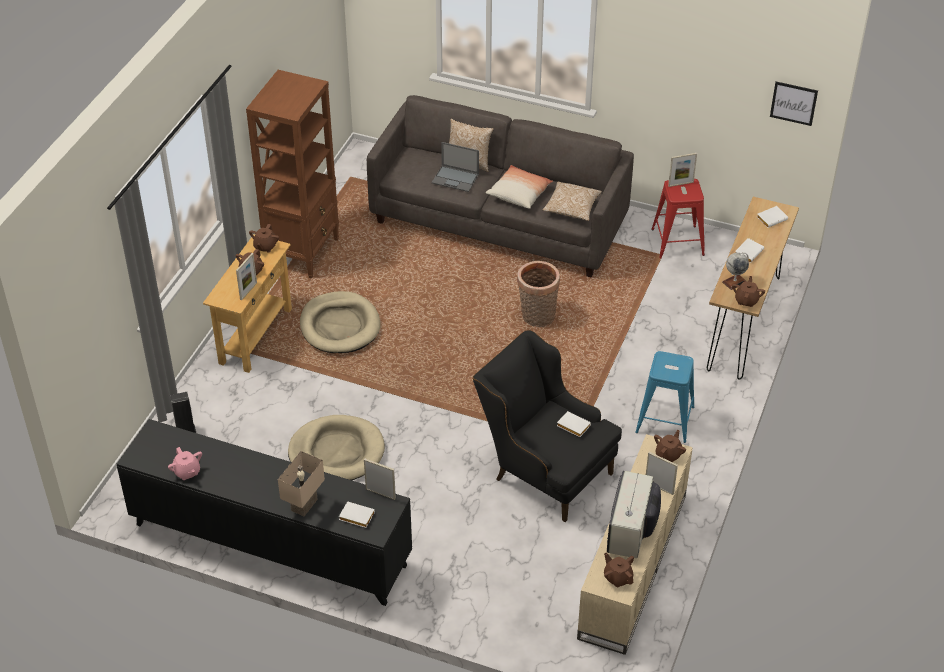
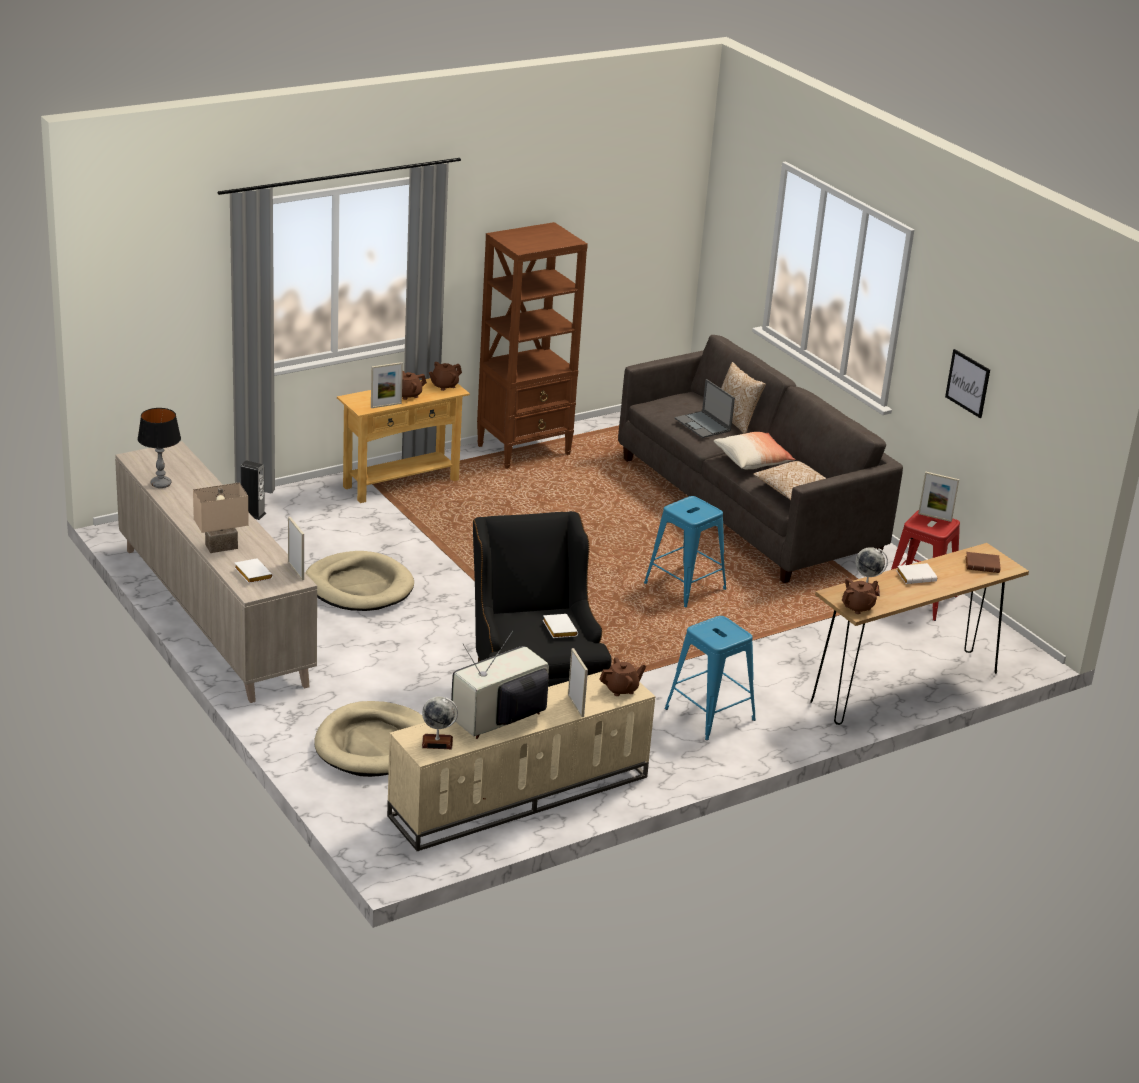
camera: 35 degrees right, 15 degrees down
(187, 472) = (160, 484): pink teapot -> table lamp
(270, 545) = (213, 616): black cabinet -> beige cabinet
(340, 326) = (486, 510): beige dog bed -> beige dog bed (373, 744)
(537, 317) = (685, 586): basket -> blue stool
(618, 577) = (437, 742): brown teapot -> globe
(772, 218) = (983, 565): white book -> brown book
(793, 103) = (1072, 441): picture -> picture (968, 383)

